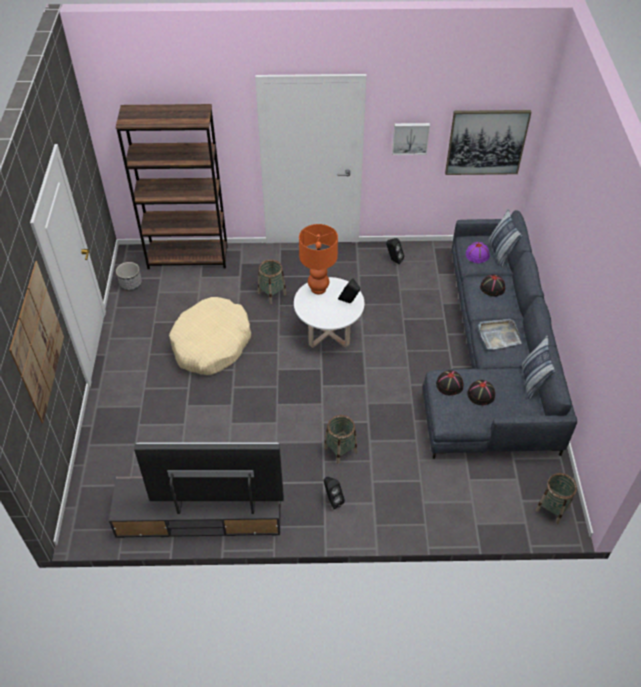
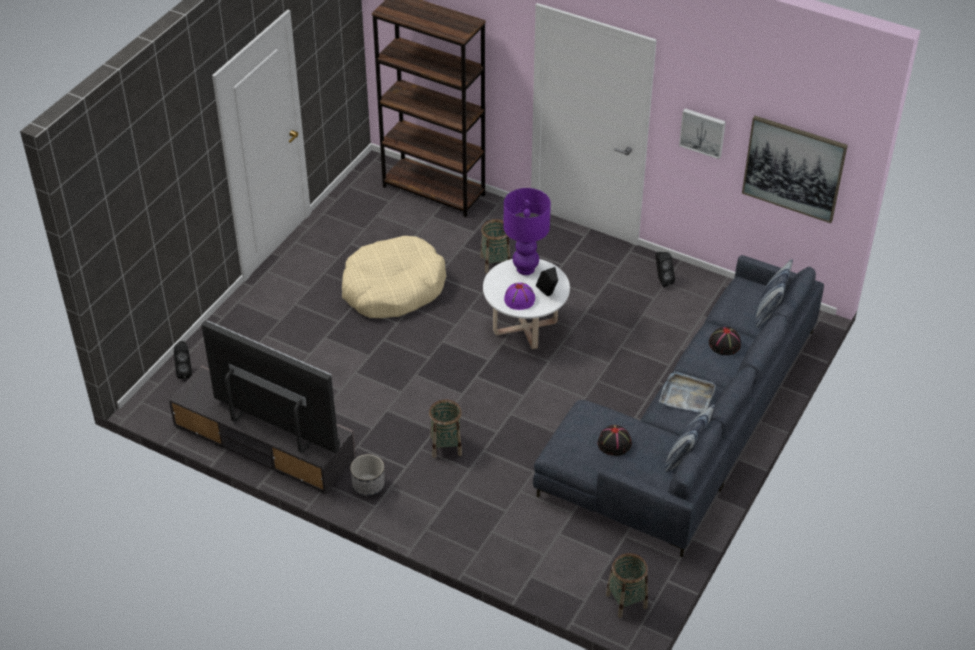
camera: 30 degrees right, 5 degrees down
(37, 342) = (173, 194): picture -> none
(130, 284) = (355, 196): planter -> planter (368, 485)
(318, 289) = (525, 269): orange table lamp -> purple table lamp
(332, 500) = (401, 487): black speaker -> black speaker (185, 371)
(449, 384) = (588, 420): black hat -> none
(477, 255) = (738, 303): purple hat -> purple hat (519, 299)

